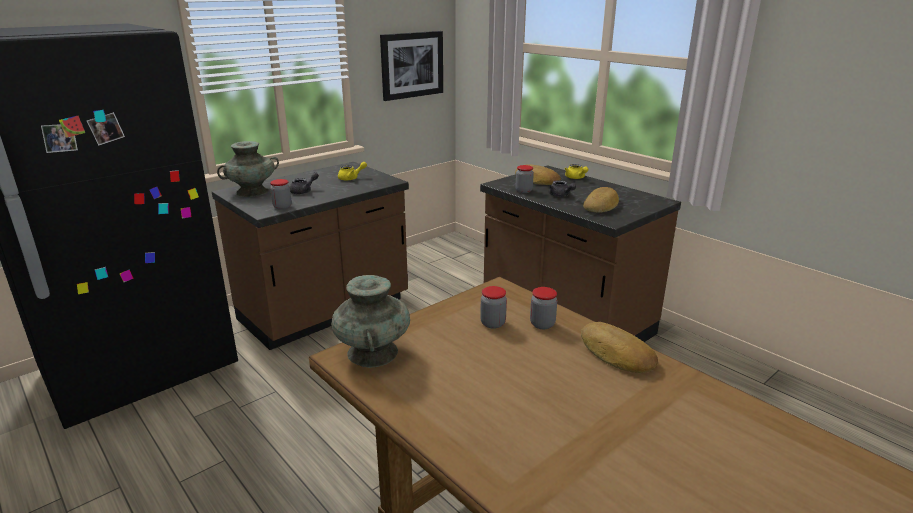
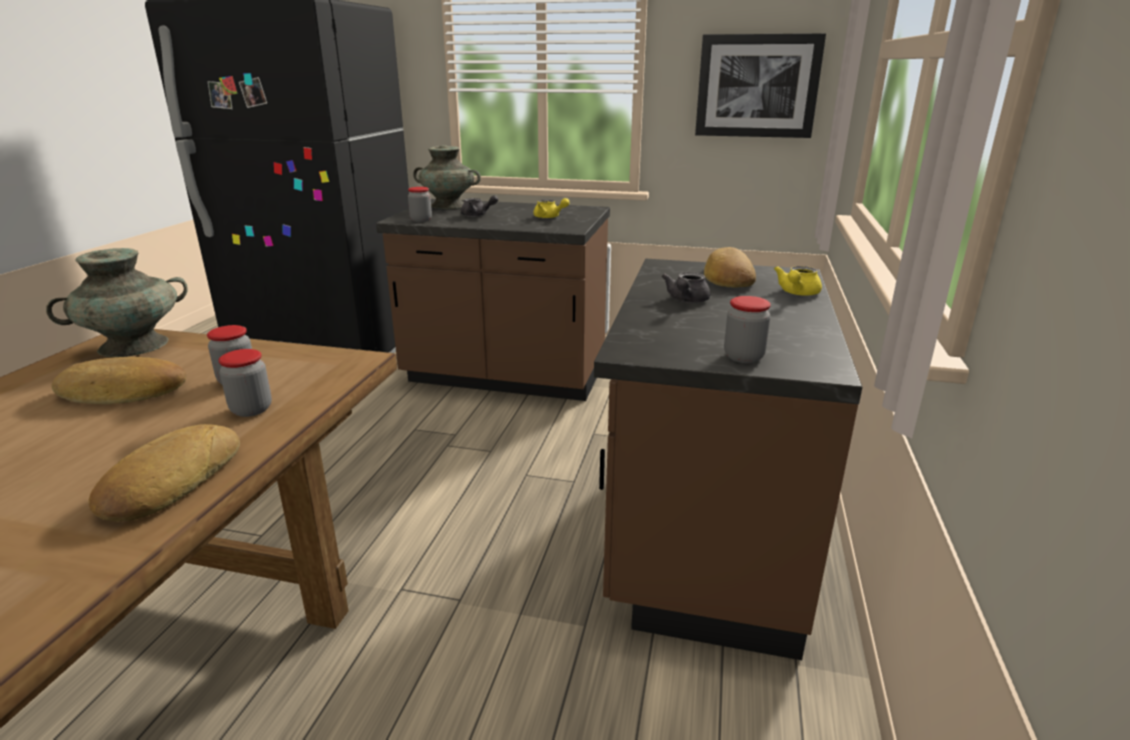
camera: 55 degrees right, 0 degrees up
(523, 191) = (662, 280): jar -> jar (743, 357)
(601, 205) = (694, 331): bread -> bread (123, 392)

